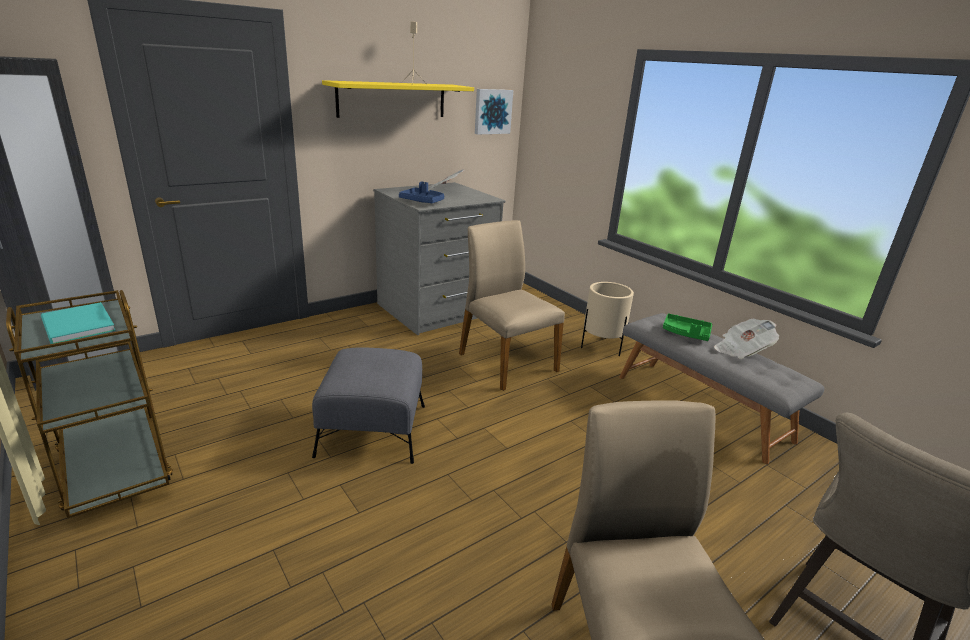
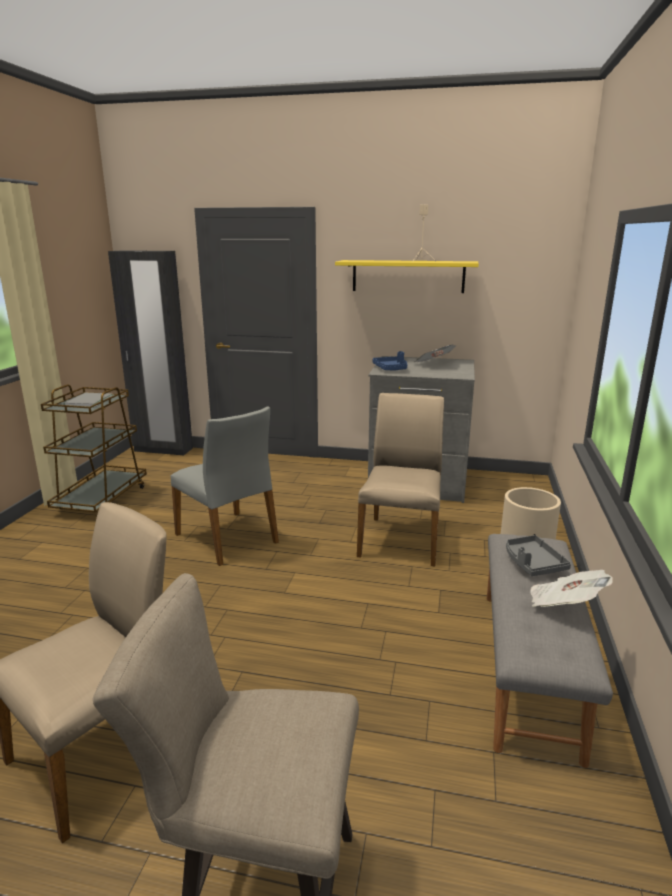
camera: 50 degrees right, 5 degrees down
(76, 326) = (87, 402): turquoise book -> grey book
(372, 430) = (228, 538): grey ottoman -> grey chair
(492, 111) = (530, 289): picture -> none
(686, 333) = (532, 563): green tray -> grey tray

